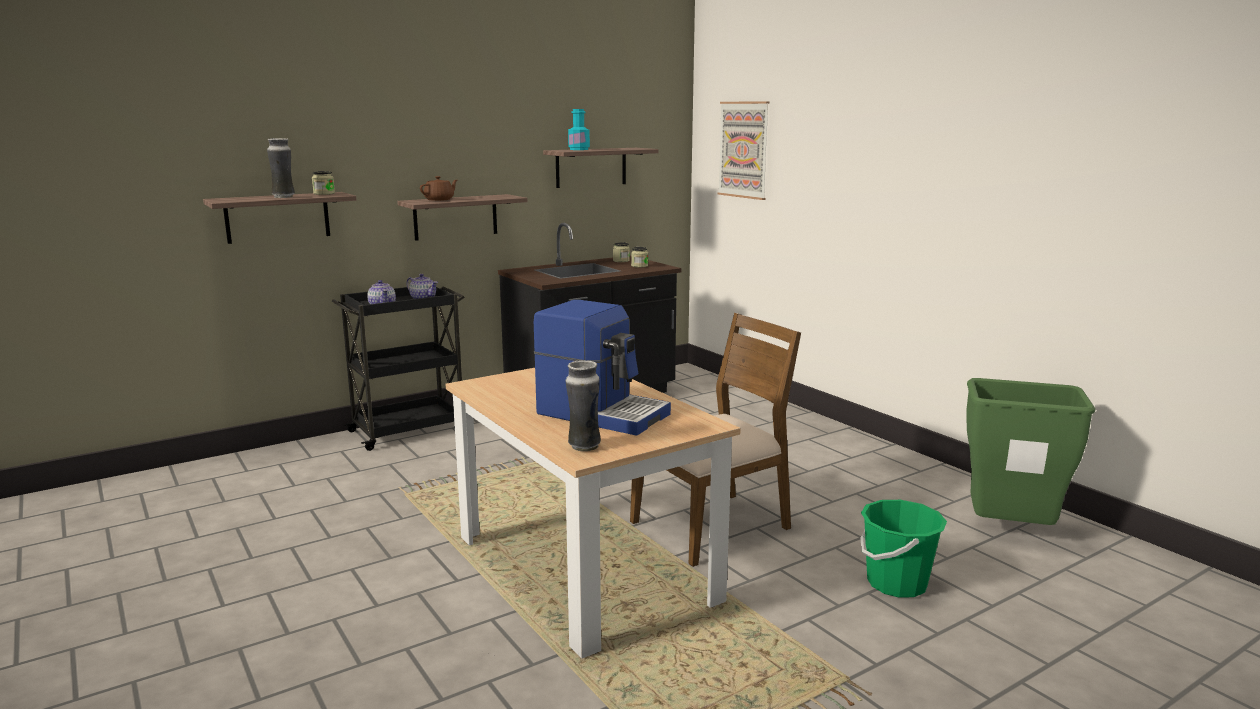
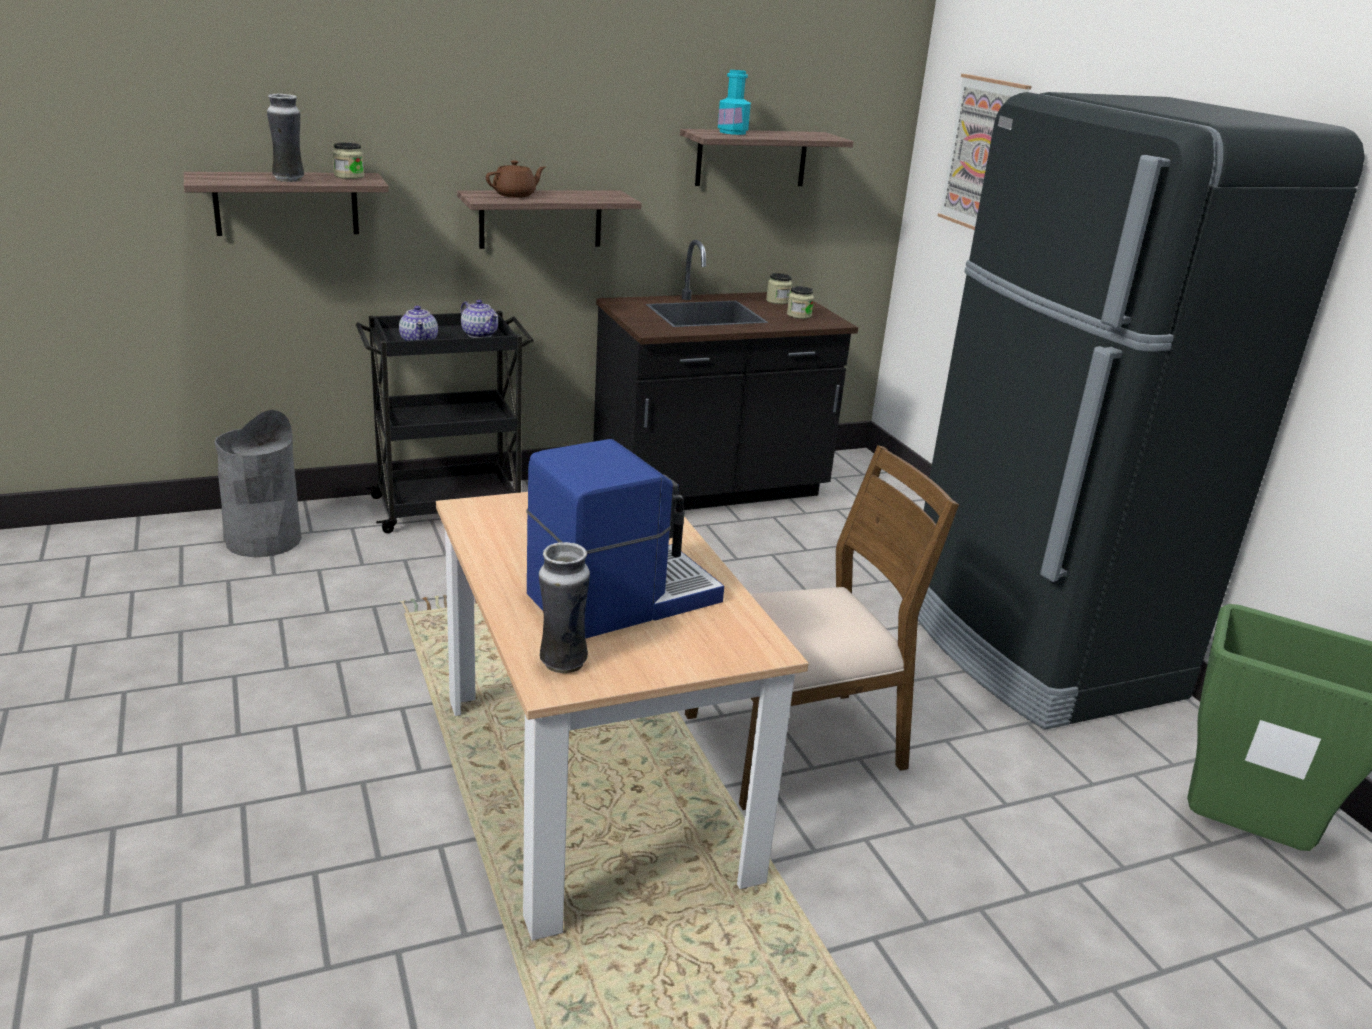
camera: 10 degrees right, 10 degrees up
(276, 466) = (263, 540): none -> grey trash can
(602, 413) = (621, 598): coffee machine -> coffee machine turned 75 degrees counterclockwise
(844, 455) = (1036, 650): none -> black fridge
(896, 583) = (1029, 900): green bucket -> none

